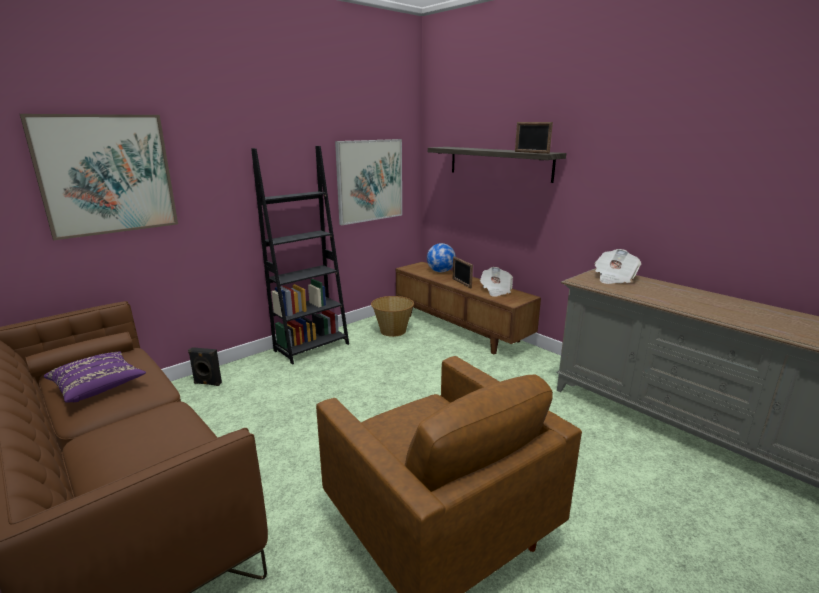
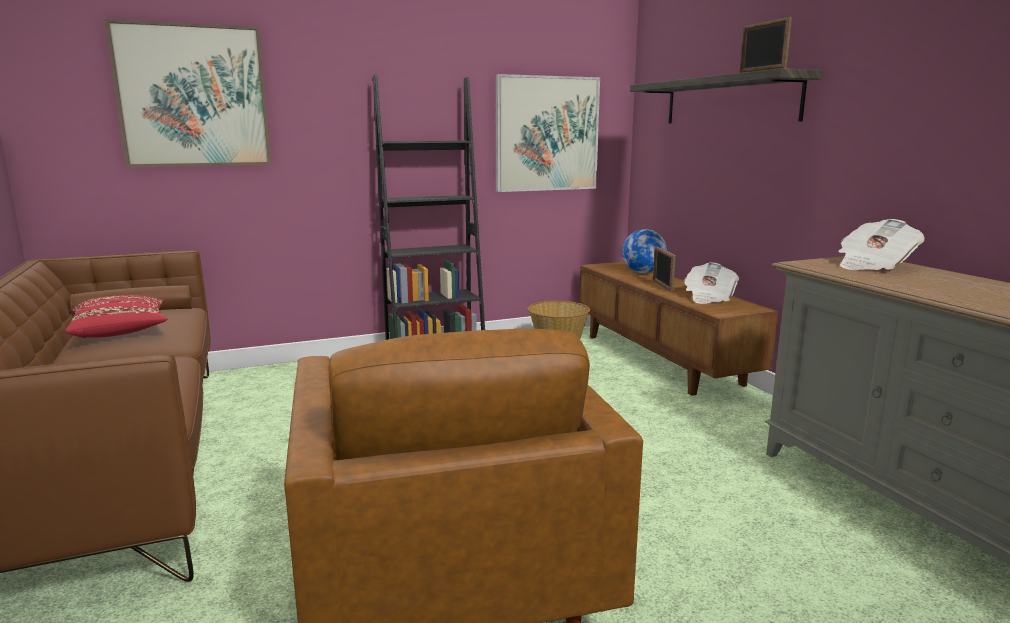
camera: 20 degrees right, 5 degrees down
(98, 387) = (121, 332): purple pillow -> red pillow
(207, 383) = (285, 374): black speaker -> none

